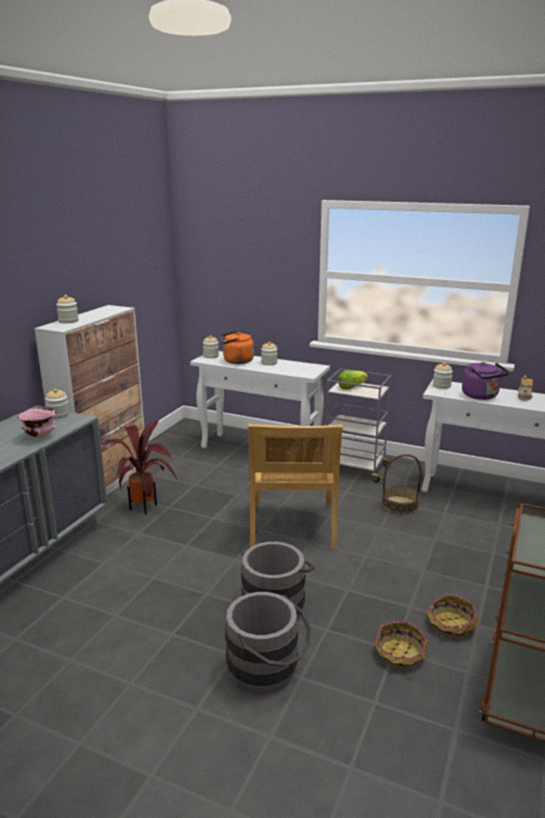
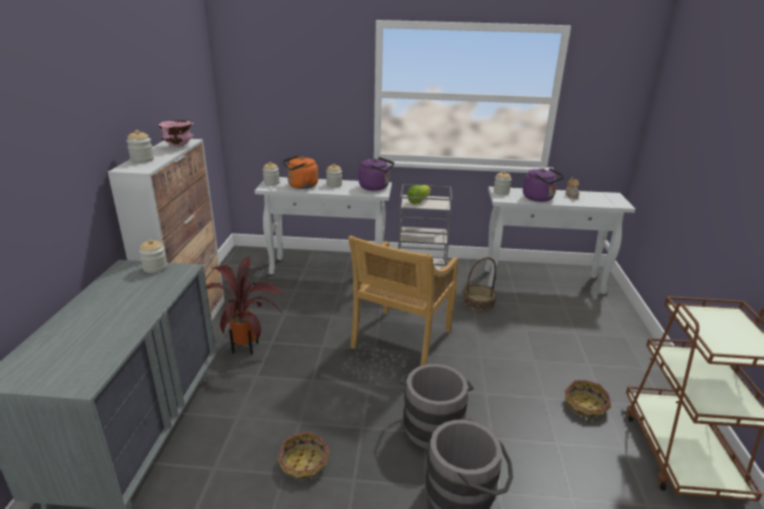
camera: 20 degrees left, 5 degrees up
(40, 437) = (153, 298): pink bowl -> pink bowl (178, 146)
(292, 526) = (401, 340): beige chair -> beige chair turned 45 degrees clockwise
(309, 369) = (376, 187): none -> purple kettle
(400, 654) = (563, 445): basket -> basket (304, 464)

